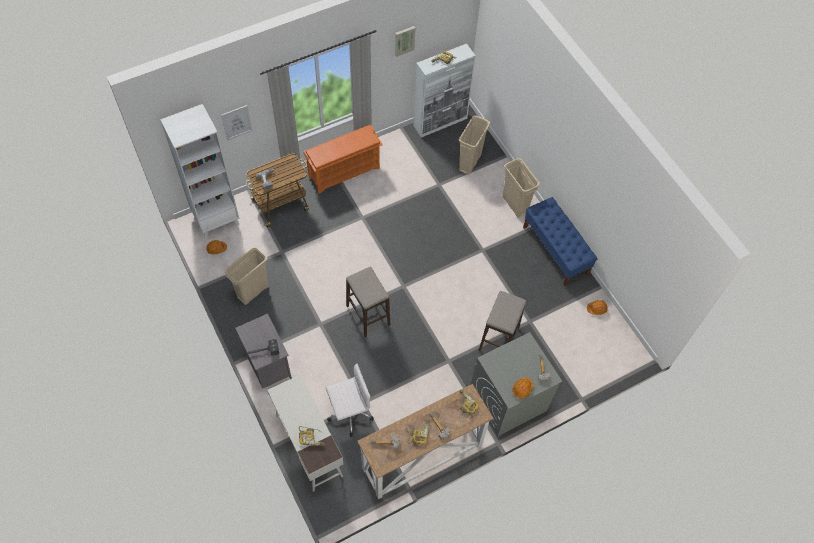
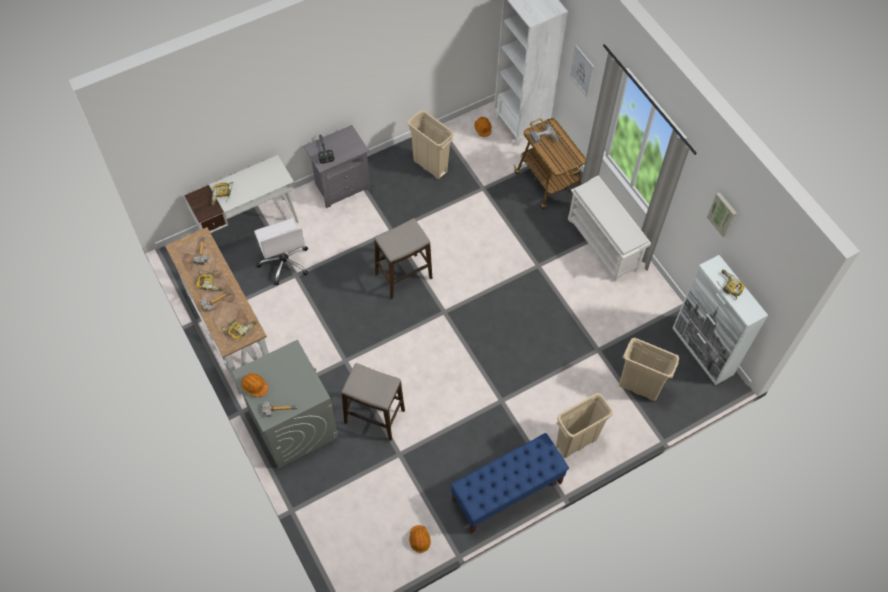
camera: 90 degrees right, 0 degrees up
(344, 172) = (603, 244): orange shoe rack -> white shoe rack

